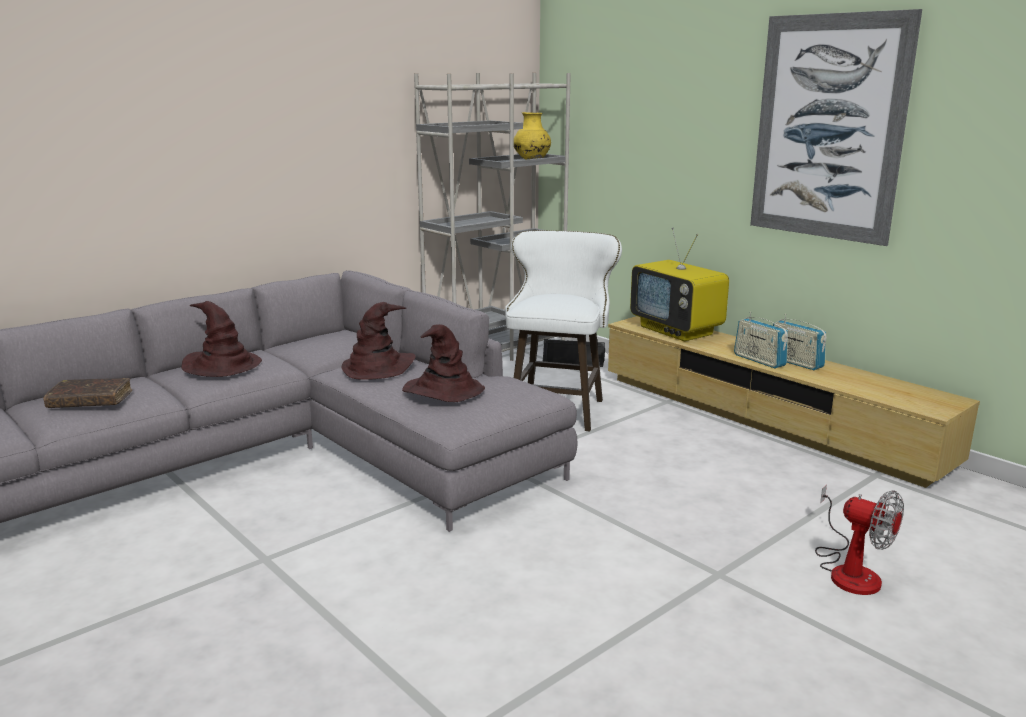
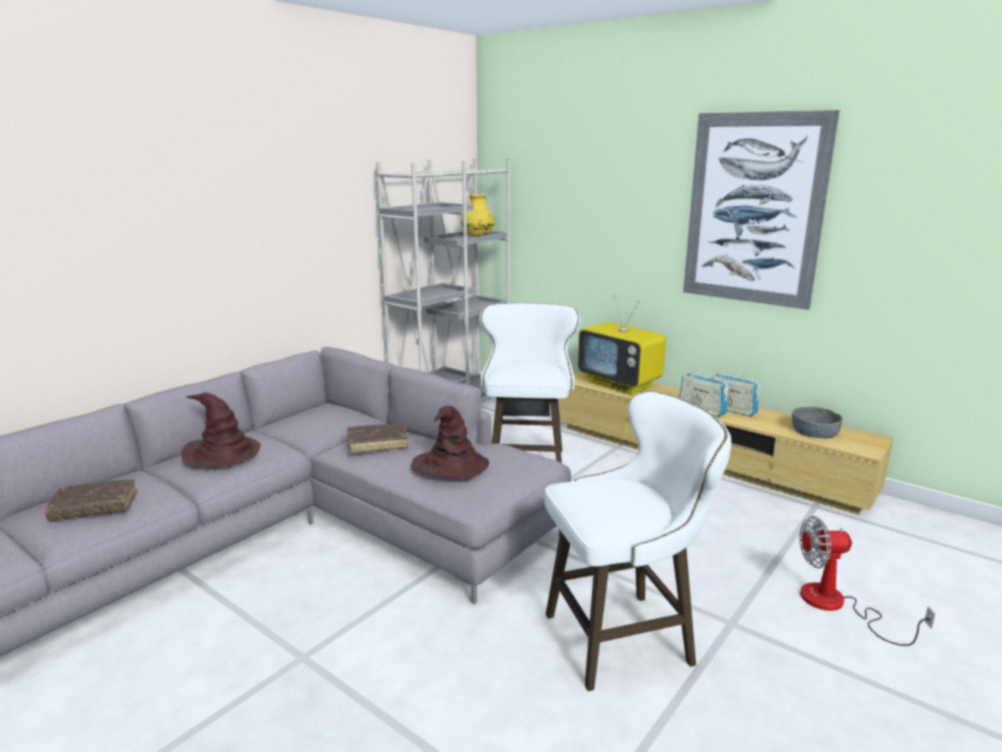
camera: 10 degrees left, 0 degrees up
(378, 367) = (377, 444): brown hat -> brown book
(594, 575) = (624, 637): none -> white stool
(849, 570) = (837, 606): fan -> fan turned 150 degrees clockwise
(883, 388) = (814, 430): none -> grey bowl

